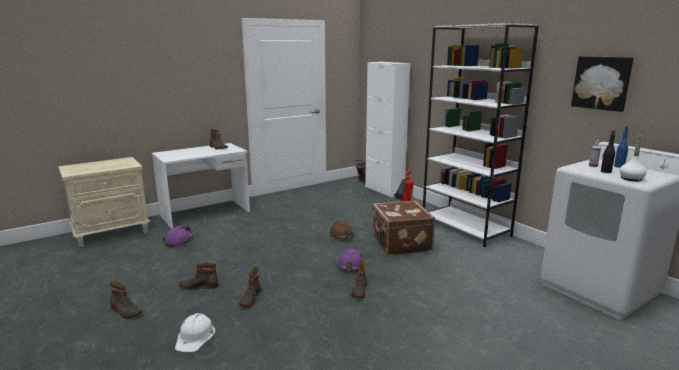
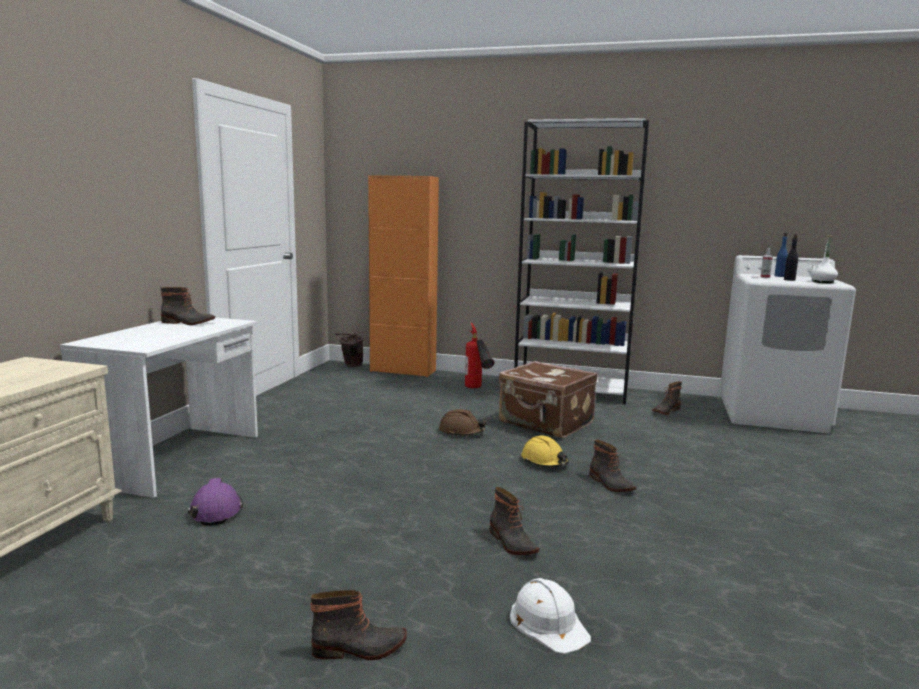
camera: 40 degrees left, 5 degrees down
(199, 286) = (401, 558): boot -> boot (665, 411)
(350, 266) = (544, 462): purple hard hat -> yellow hard hat
(384, 190) = (403, 371): white cabinet -> orange cabinet
(602, 83) = (729, 191): picture -> none

